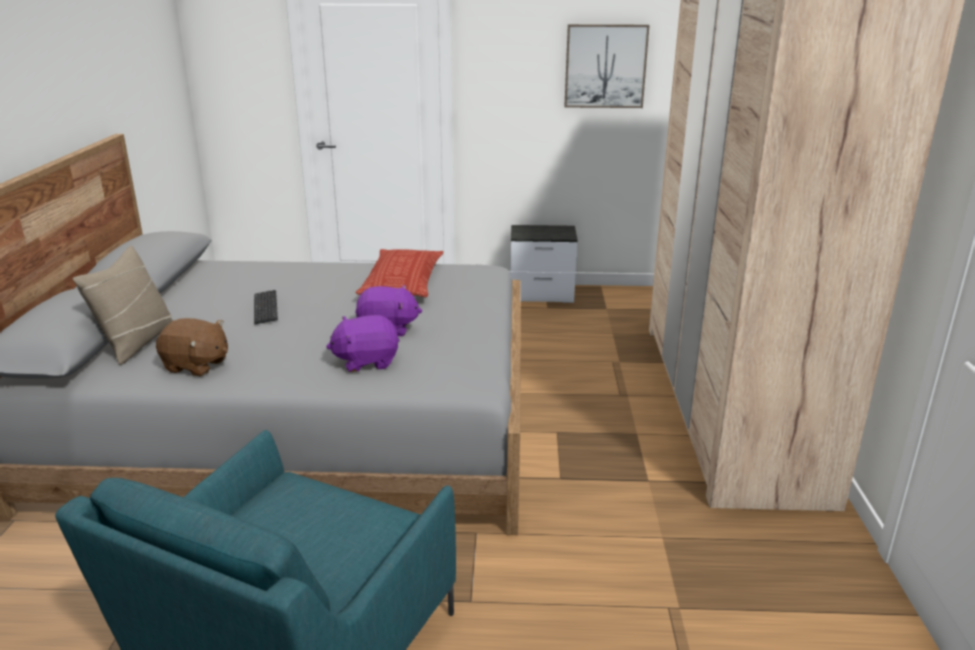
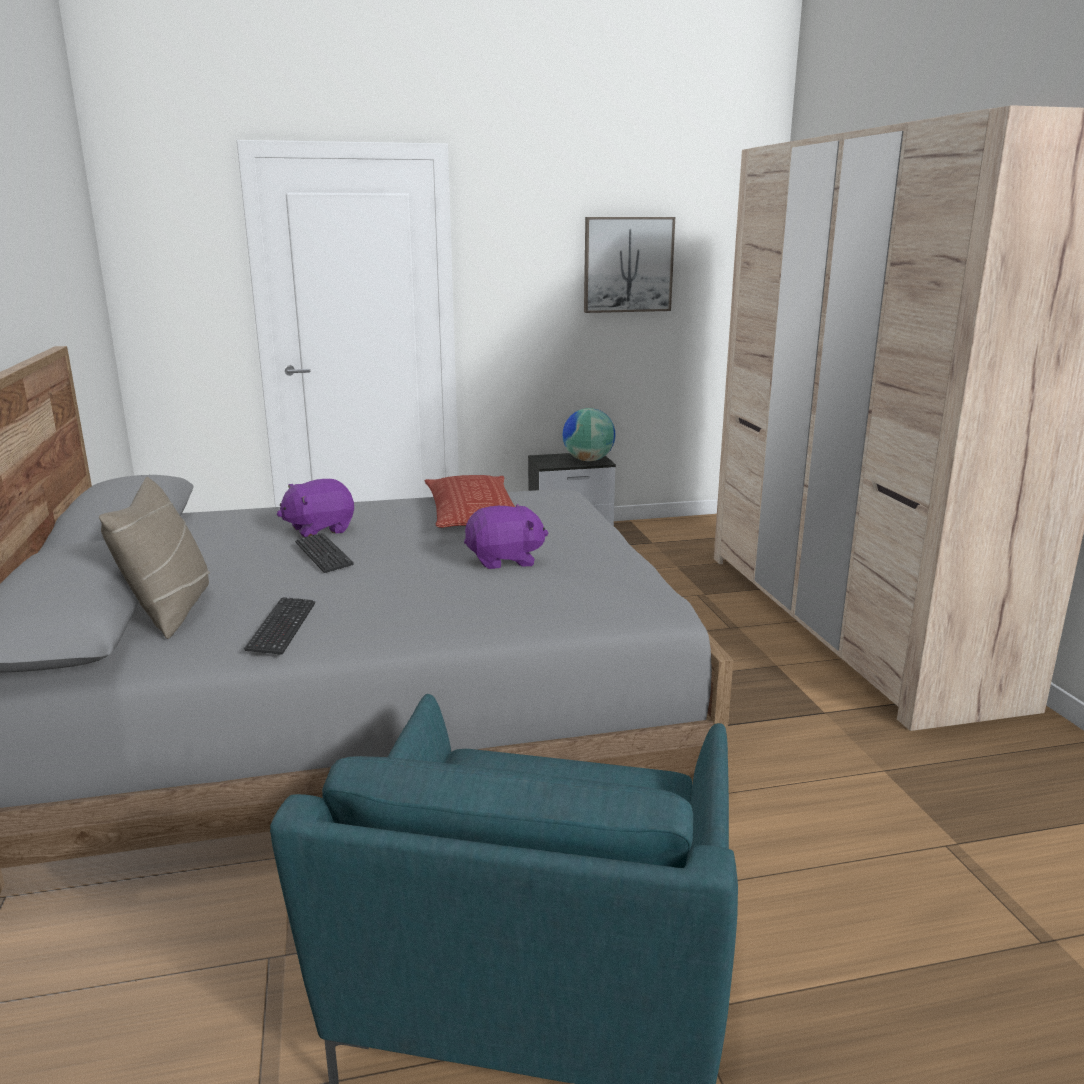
camera: 15 degrees left, 5 degrees down
(196, 366) = (282, 627): brown plush toy -> keyboard
(366, 361) = (509, 598): purple plush toy -> purple plush toy (319, 529)
(556, 234) = (588, 460): none -> globe

